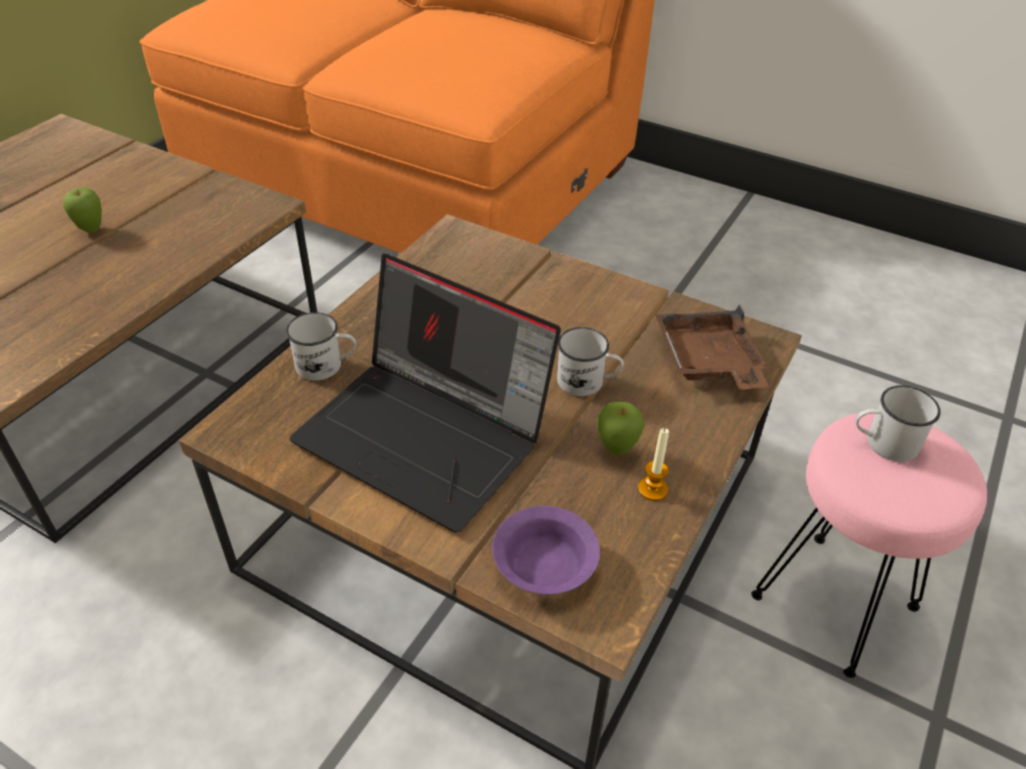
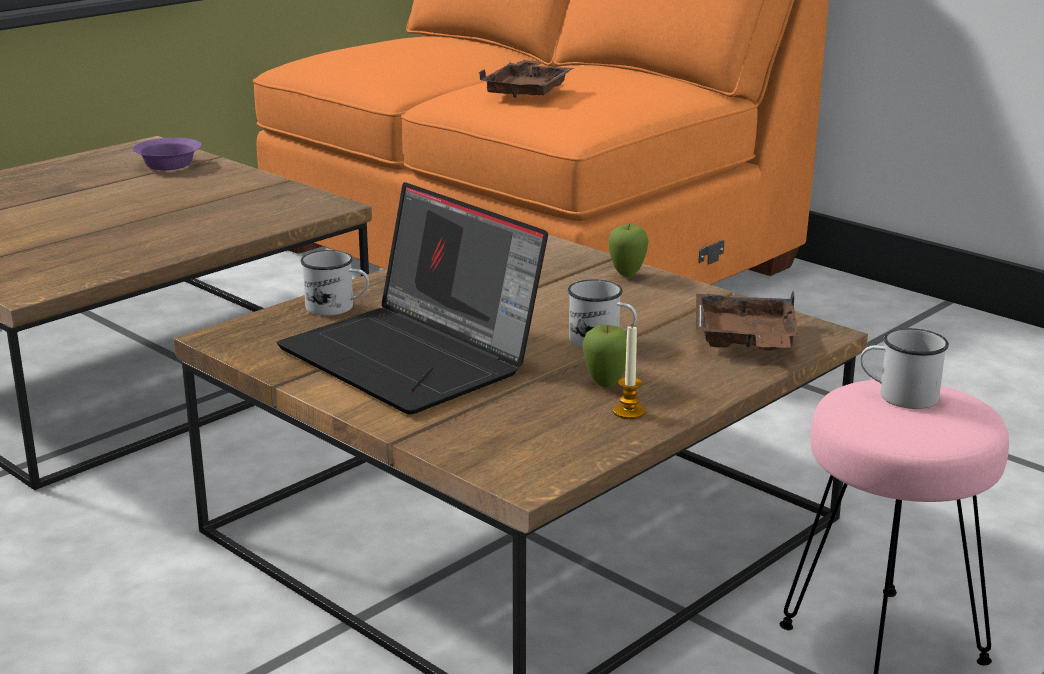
camera: 15 degrees right, 20 degrees down
(91, 230) = (152, 209): apple -> apple (627, 275)
(421, 59) = (528, 91): none -> brown tray
(544, 568) = (486, 445): purple bowl -> purple bowl (168, 166)

